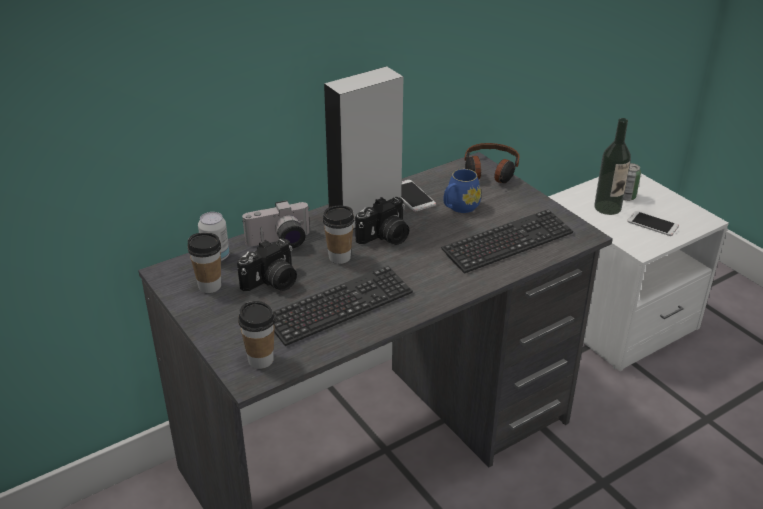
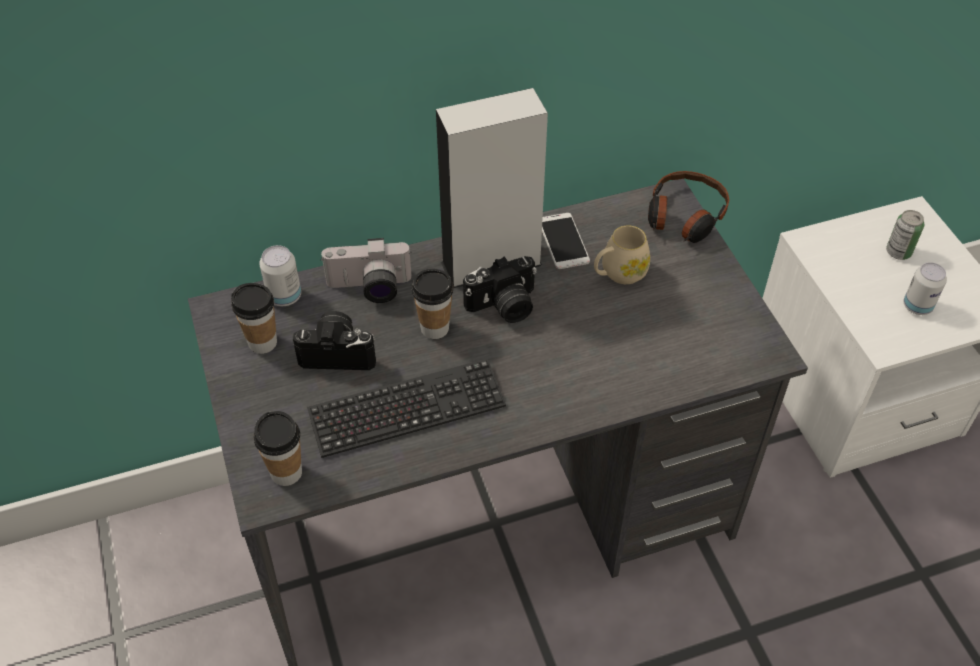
camera: 15 degrees right, 15 degrees up
(272, 282) = (339, 352): camera -> camera turned 150 degrees counterclockwise
(459, 207) = (619, 273): blue mug -> beige mug
(507, 243) = (660, 348): keyboard -> none
(607, 207) = (864, 266): bottle -> none
(652, 224) = (917, 306): phone -> can

